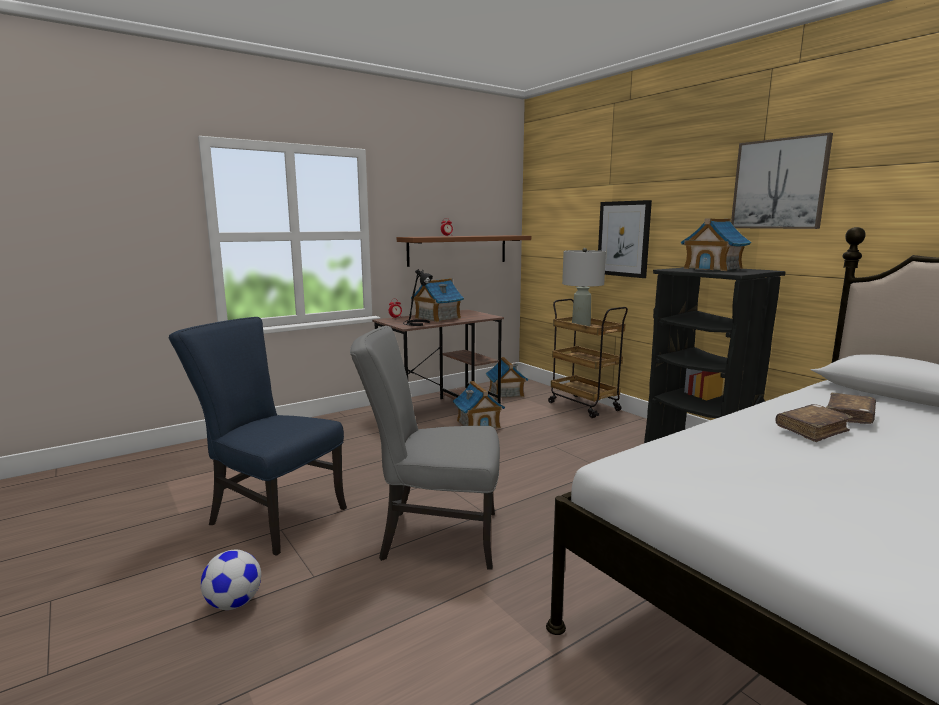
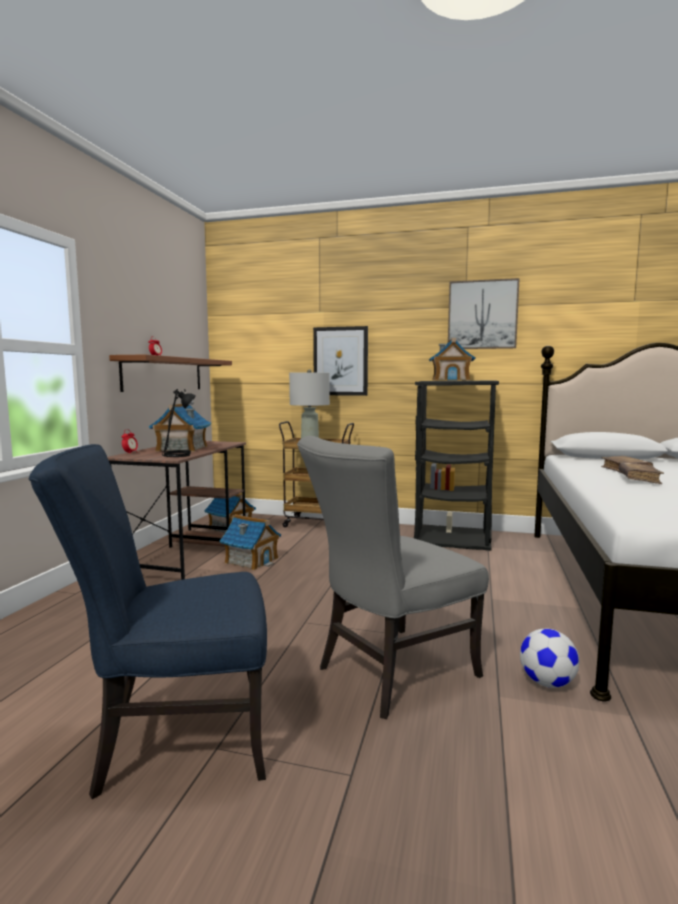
camera: 40 degrees left, 5 degrees down
(234, 603) = (315, 868): football -> football (547, 682)

